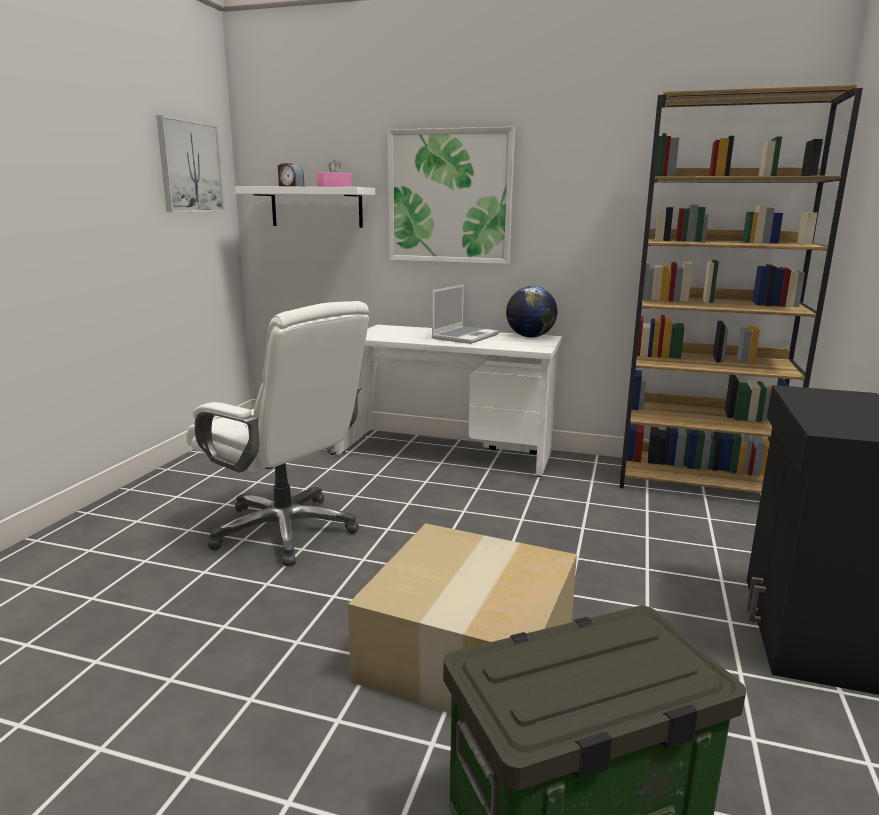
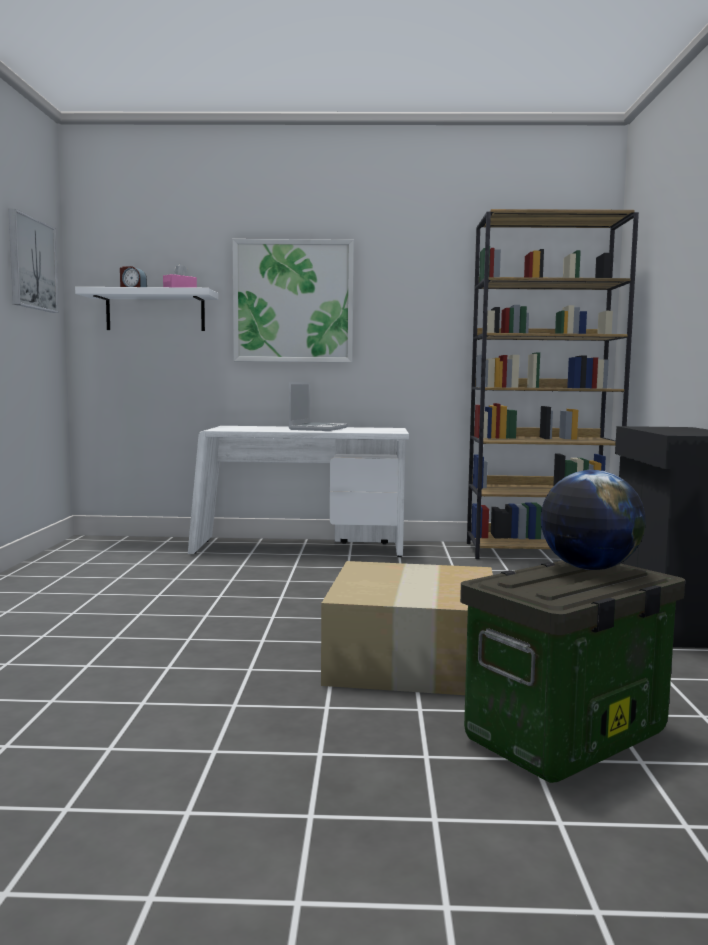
camera: 15 degrees left, 10 degrees down
(285, 530) = (178, 605): white office chair -> none
(530, 337) = (377, 428): globe -> globe (589, 568)

